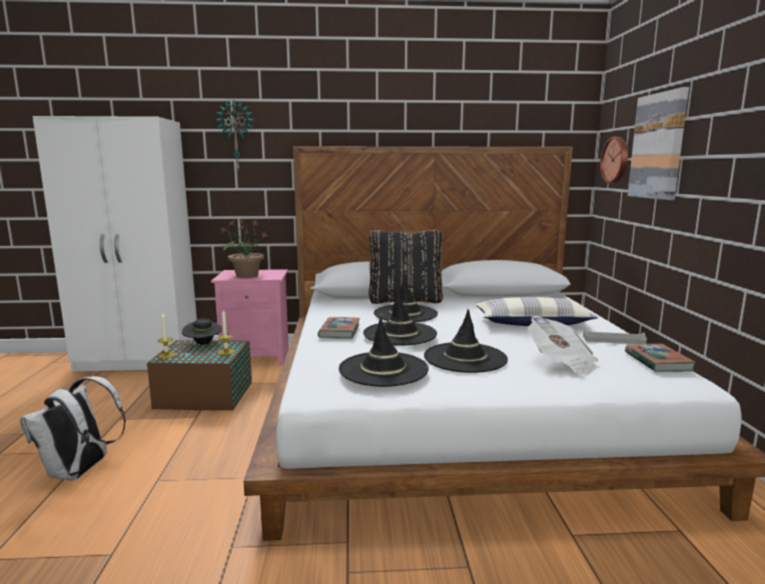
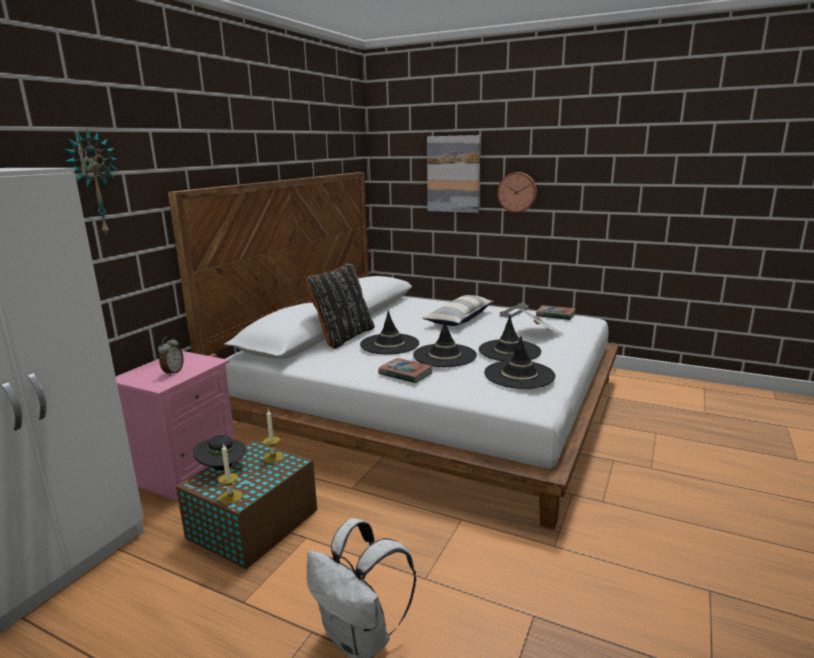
camera: 60 degrees left, 5 degrees up
(246, 275) = (172, 372): potted plant -> alarm clock
(616, 160) = (401, 182): wall clock -> wall clock (517, 192)

